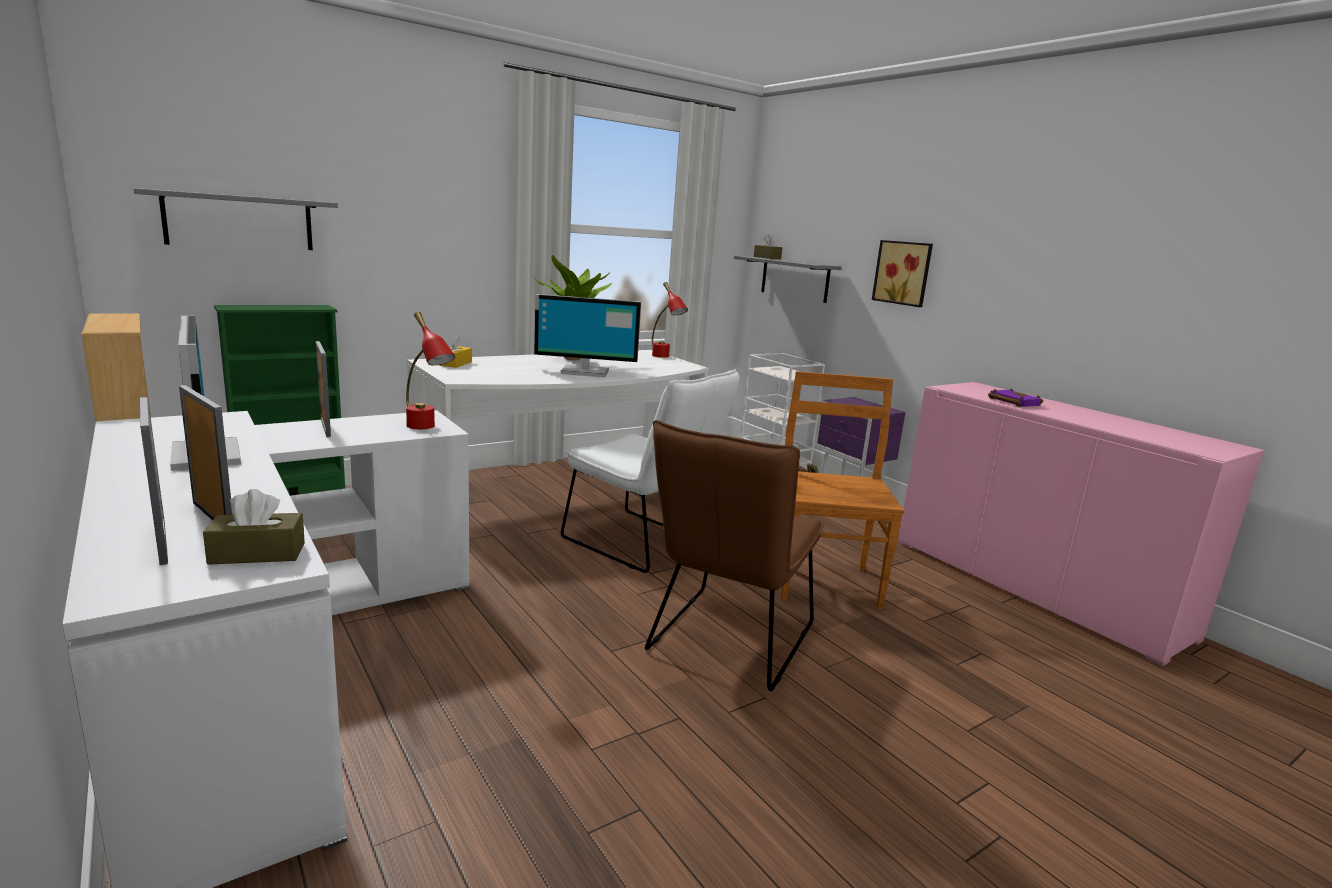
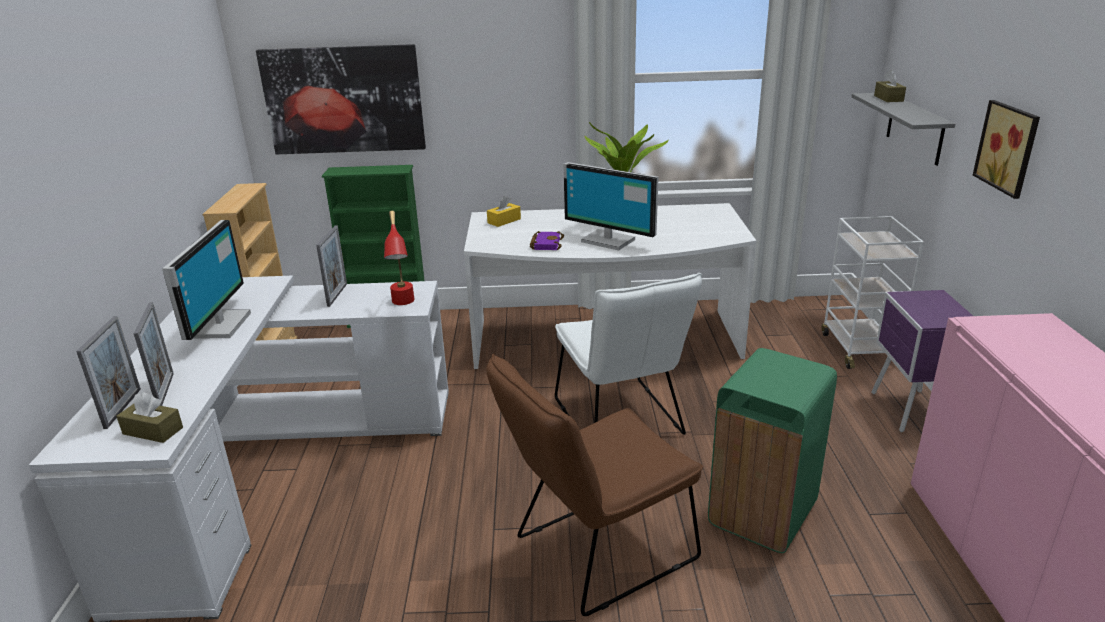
camera: 35 degrees right, 10 degrees up
(239, 221) = (344, 100): grey shelf -> picture
(664, 357) = (727, 218): red table lamp -> none
(824, 582) = (764, 513): brown chair -> green trash can
(1012, 402) = (1038, 365): purple book -> purple book (545, 244)

